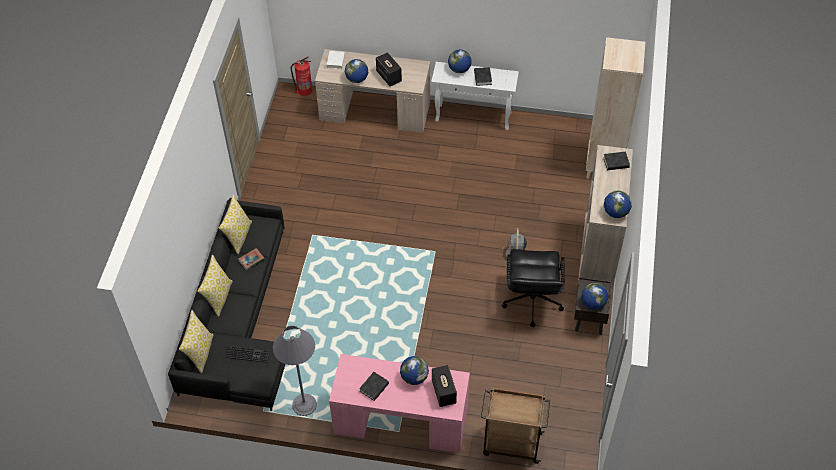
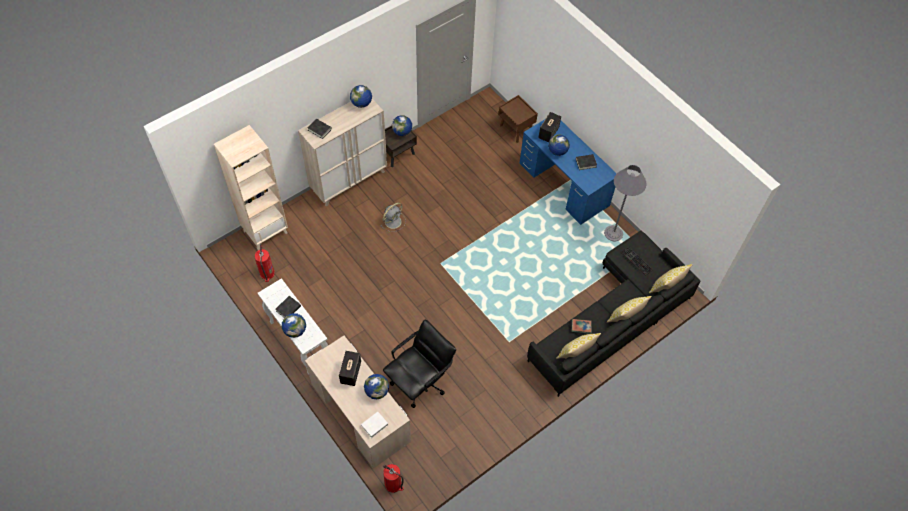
camera: 140 degrees left, 5 degrees up
(401, 419) = (563, 184): pink desk -> blue desk
(511, 444) = (516, 129): brown cart -> brown nightstand
(531, 301) = (418, 187): black office chair -> black office chair (420, 381)
(559, 139) = (267, 273): none -> fire extinguisher

